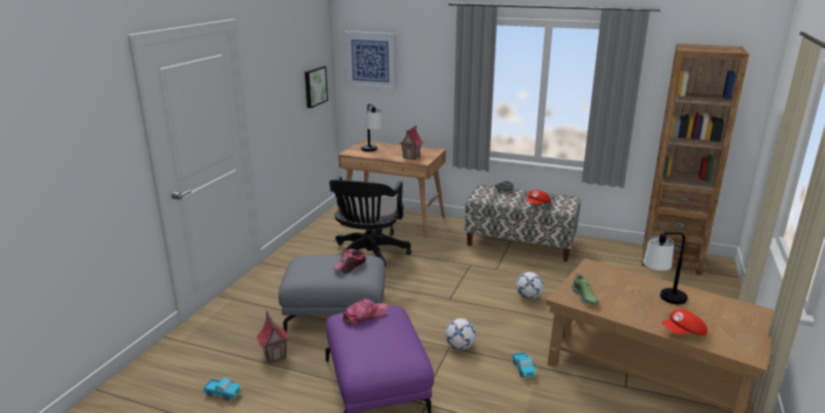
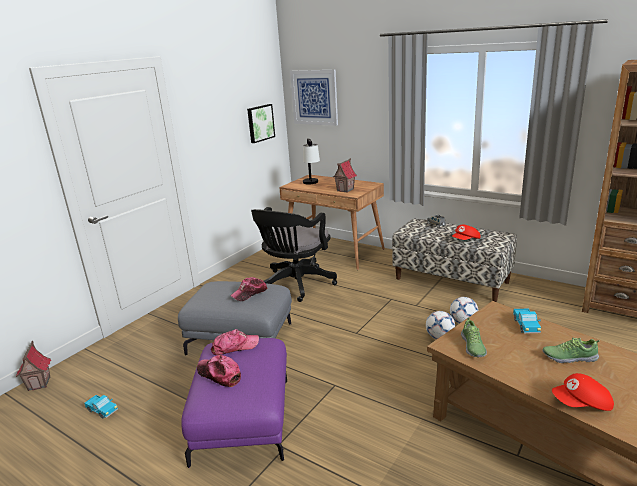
camera: 15 degrees right, 0 degrees up
(275, 355) = (166, 376): toy house -> toy house (39, 383)
(364, 341) = (219, 375): none -> cap
(460, 346) = (345, 386): football -> football (463, 322)
(523, 370) = (403, 421): toy truck -> toy truck (526, 326)
(662, 299) = (569, 357): table lamp -> shoe

